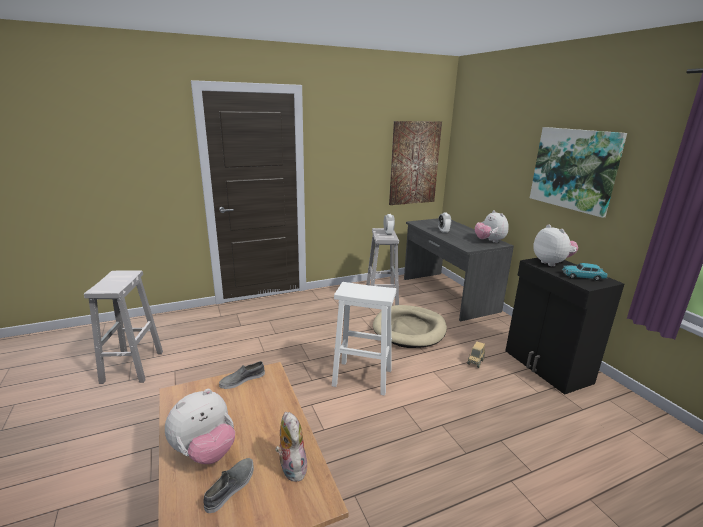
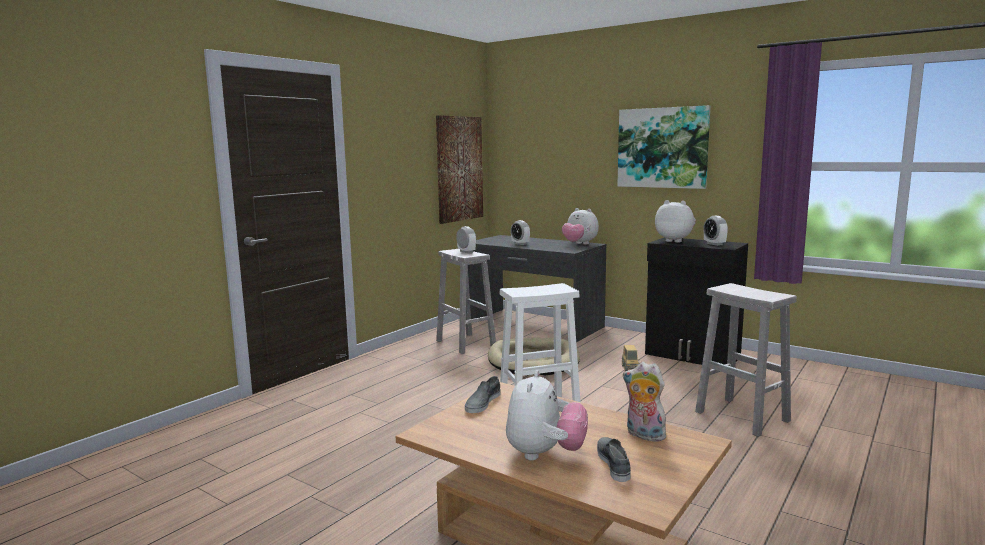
camera: 30 degrees left, 10 degrees down
(132, 367) = (210, 491): white stool -> white stool (743, 417)
(583, 277) = (714, 244): turquoise toy car -> alarm clock

